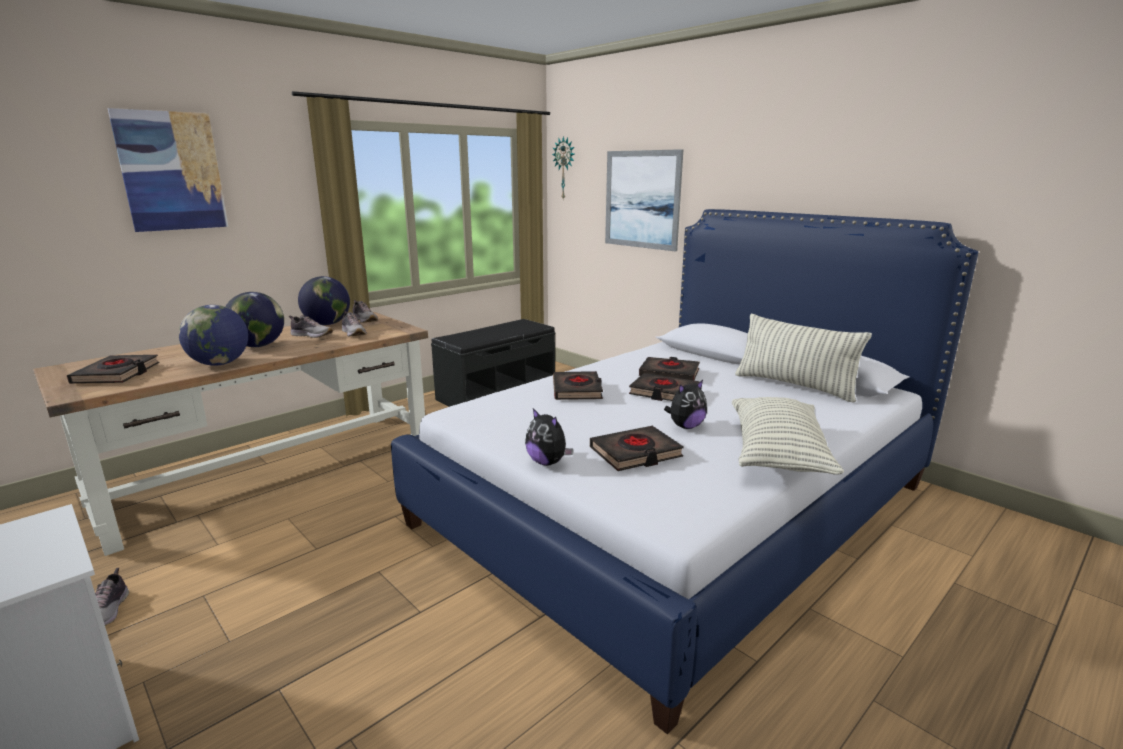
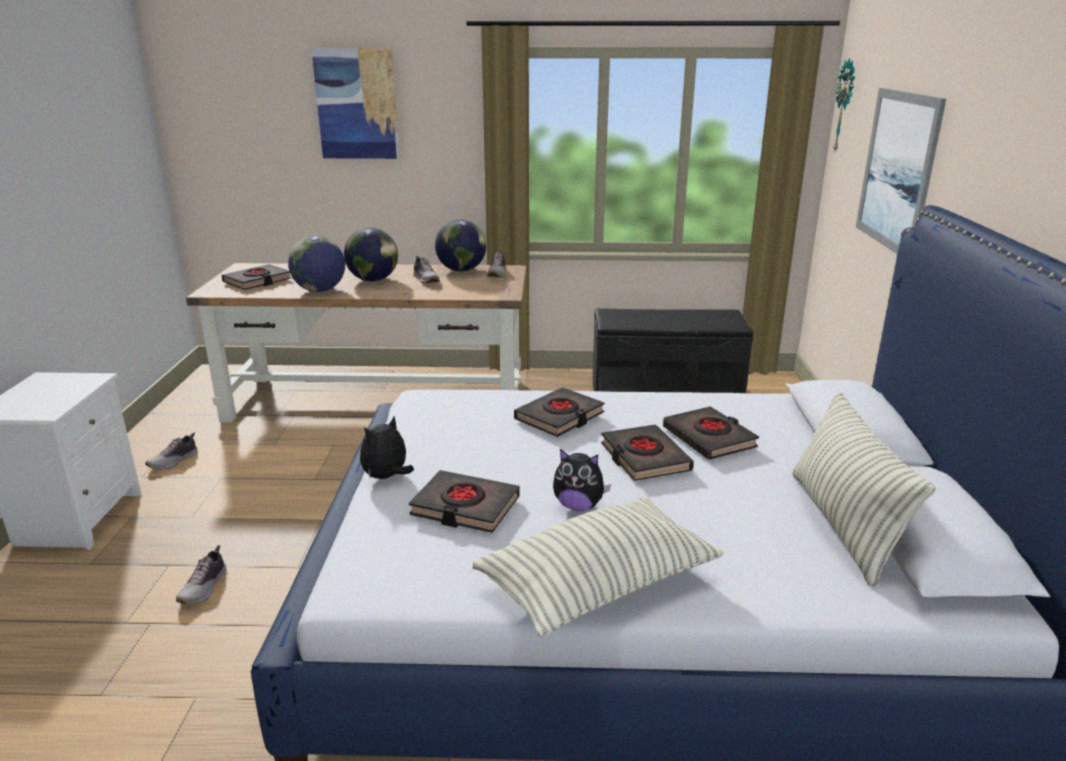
camera: 45 degrees right, 5 degrees up
(354, 333) = (459, 286): shoe -> shoe (204, 588)
(547, 462) = (387, 477): plush toy -> plush toy turned 45 degrees clockwise

